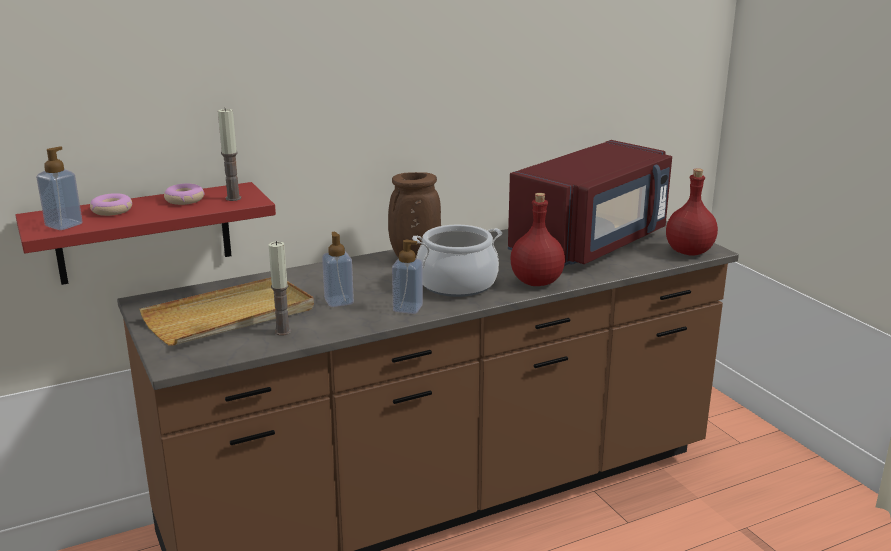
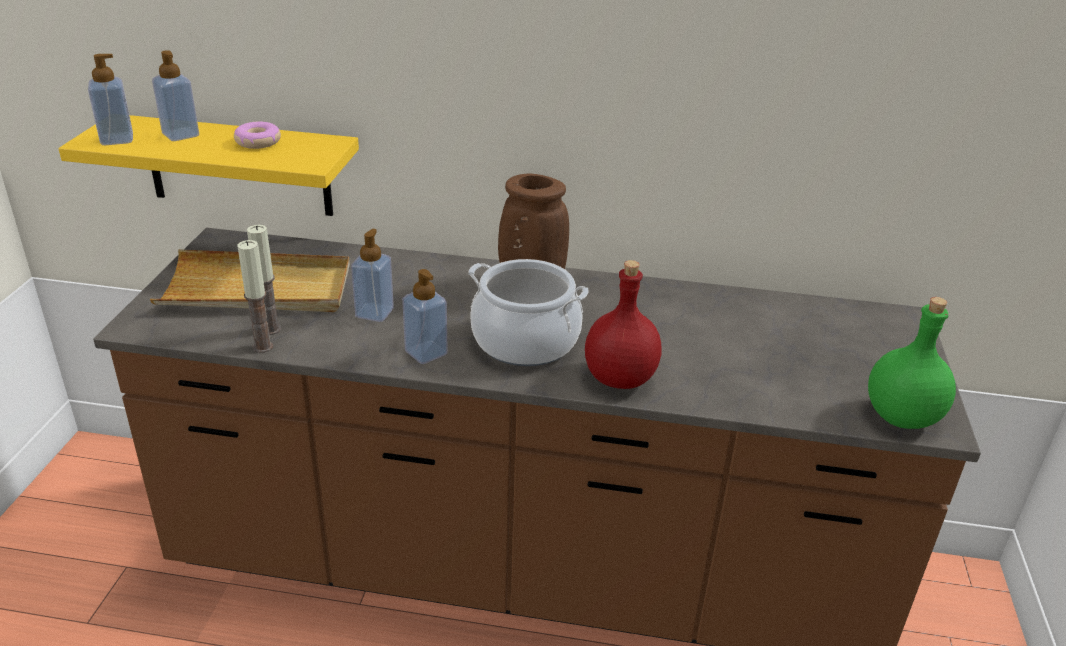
camera: 35 degrees right, 10 degrees up
(112, 210) = (181, 135): donut -> soap dispenser
(144, 233) = (239, 166): red shelf -> yellow shelf
(233, 198) = (301, 154): candle -> candle (262, 347)
(592, 243) = (777, 346): red microwave -> none
(690, 252) = (903, 417): red bottle -> green bottle

